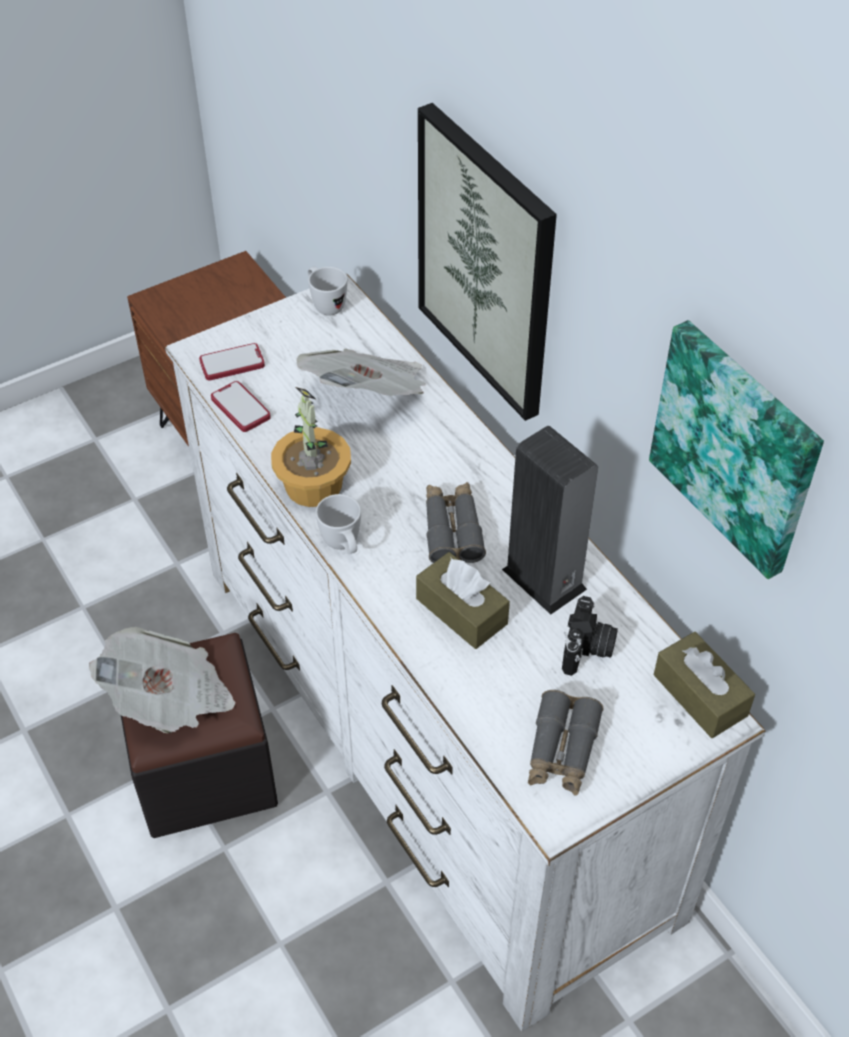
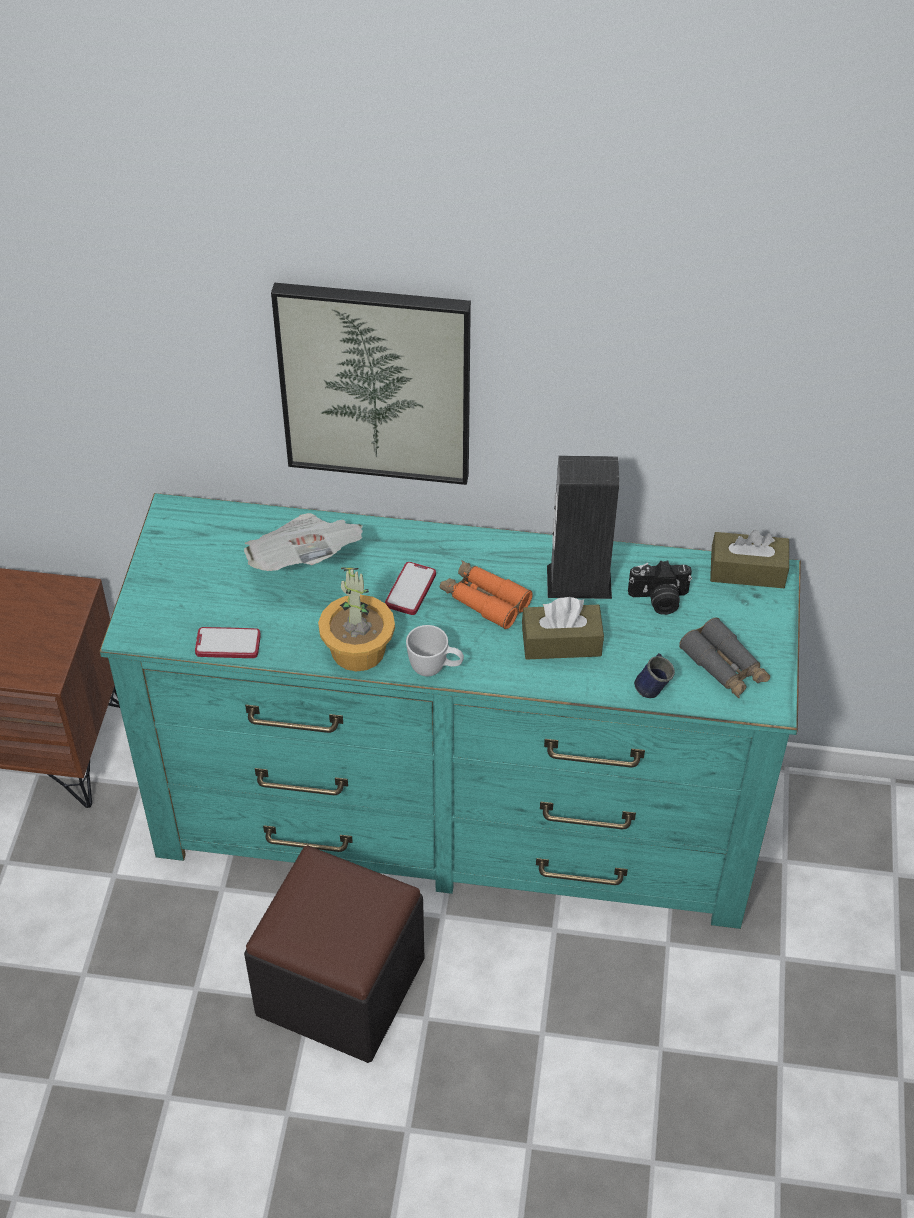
camera: 50 degrees left, 0 degrees up
(170, 699) = (330, 927): newspaper -> none
(232, 363) = (172, 620): phone -> phone (410, 590)
(325, 305) = (175, 526): white mug -> none
(429, 733) = (457, 815): white dresser -> turquoise dresser
(452, 529) = (484, 600): grey binoculars -> orange binoculars
(480, 709) = (652, 686): none -> blue mug
(588, 649) = (659, 599): camera -> camera turned 120 degrees clockwise
(737, 447) = (718, 373): picture -> none

